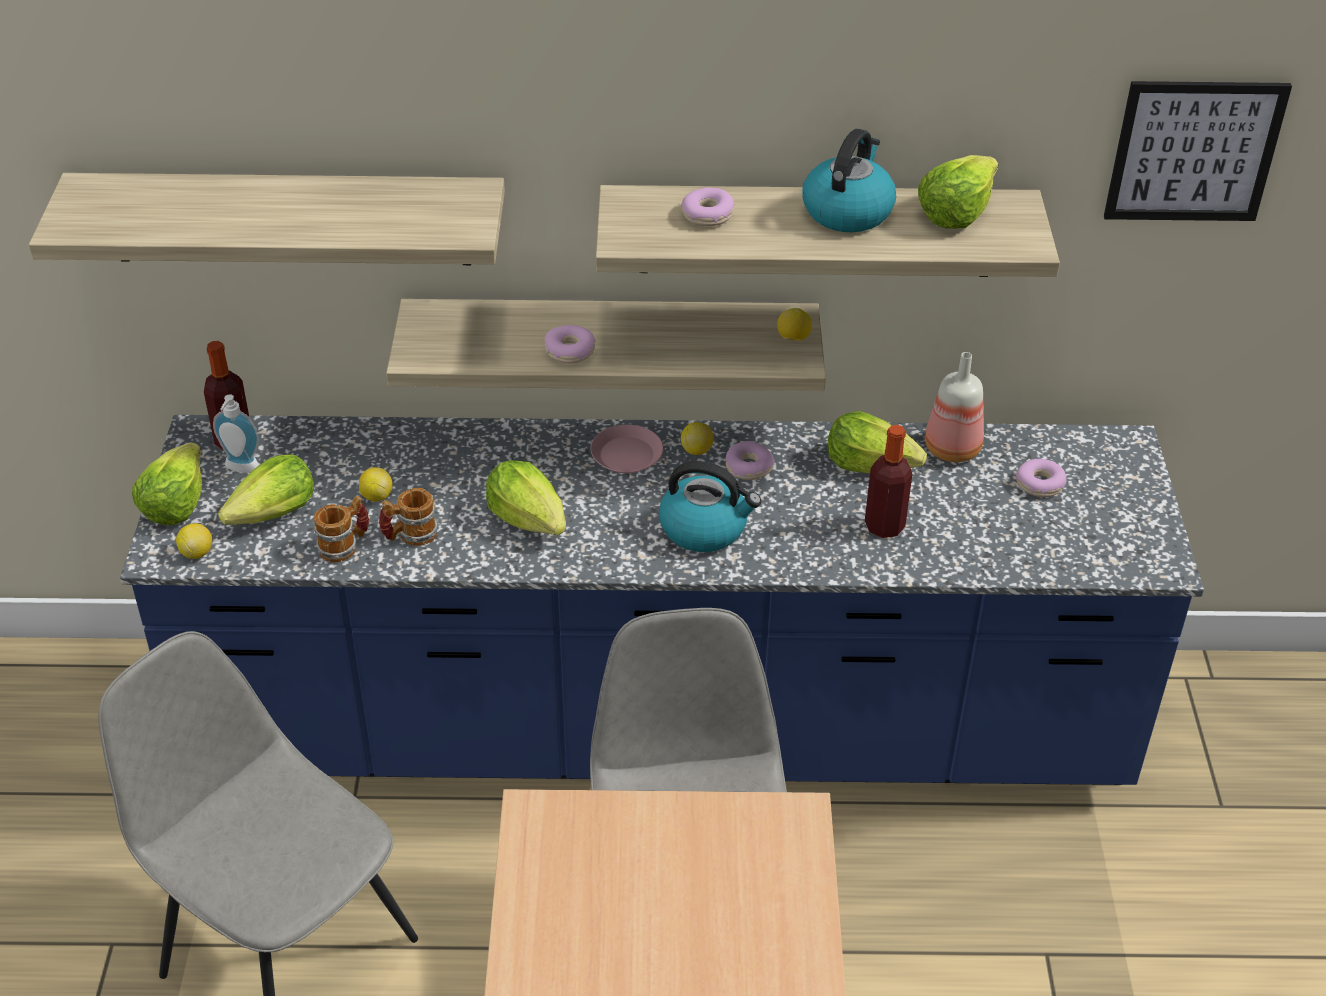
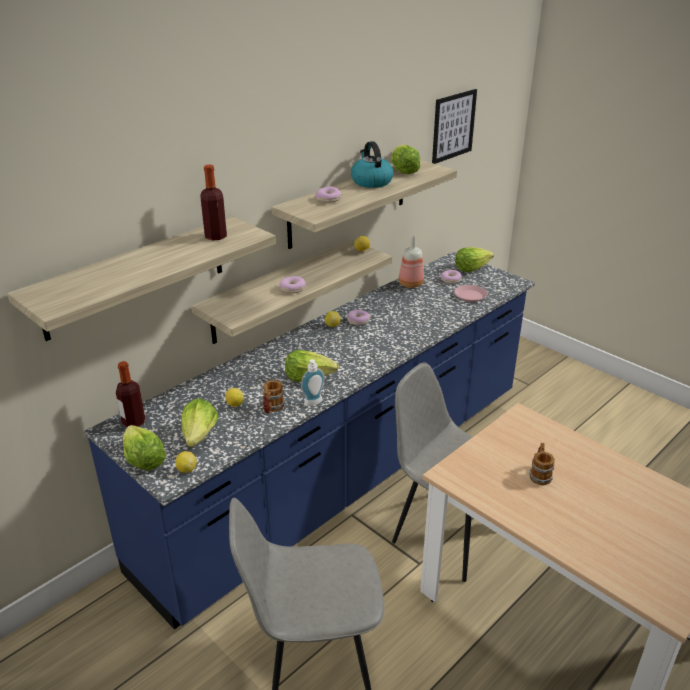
camera: 45 degrees left, 10 degrees down
(240, 469) = (155, 430): soap dispenser -> soap dispenser (314, 403)
(345, 545) = (250, 427): mug -> mug (539, 474)
(626, 455) = (310, 339): pink plate -> pink plate (470, 296)
(705, 528) = (375, 345): kettle -> none
(870, 464) = (394, 300): lettuce -> lettuce (471, 268)
(884, 526) = (428, 313): bottle -> bottle (215, 236)

